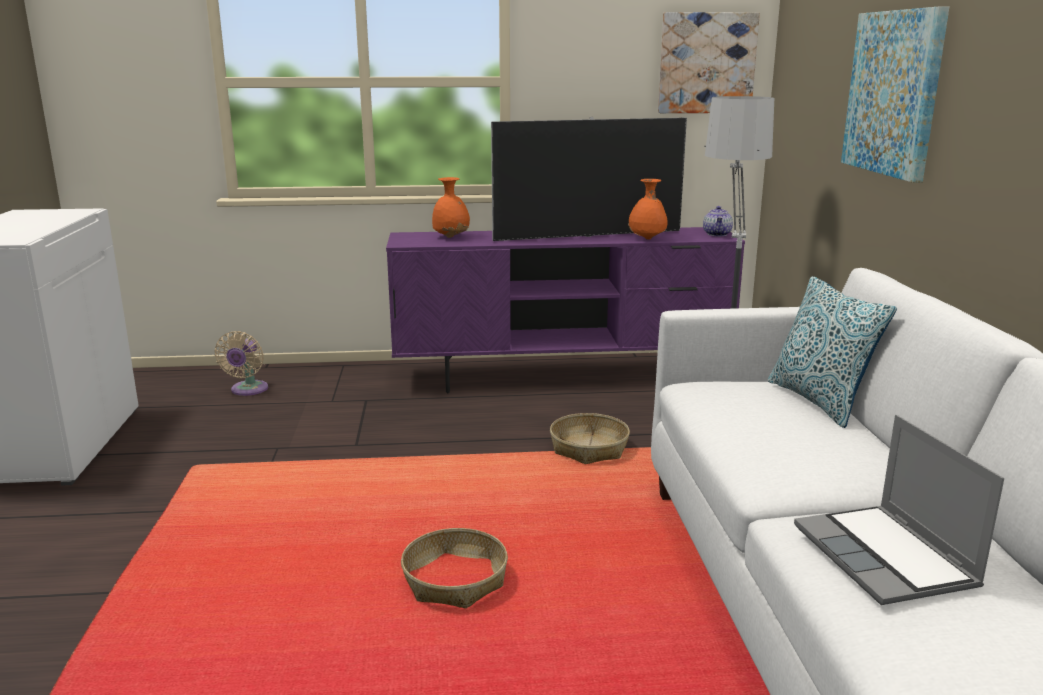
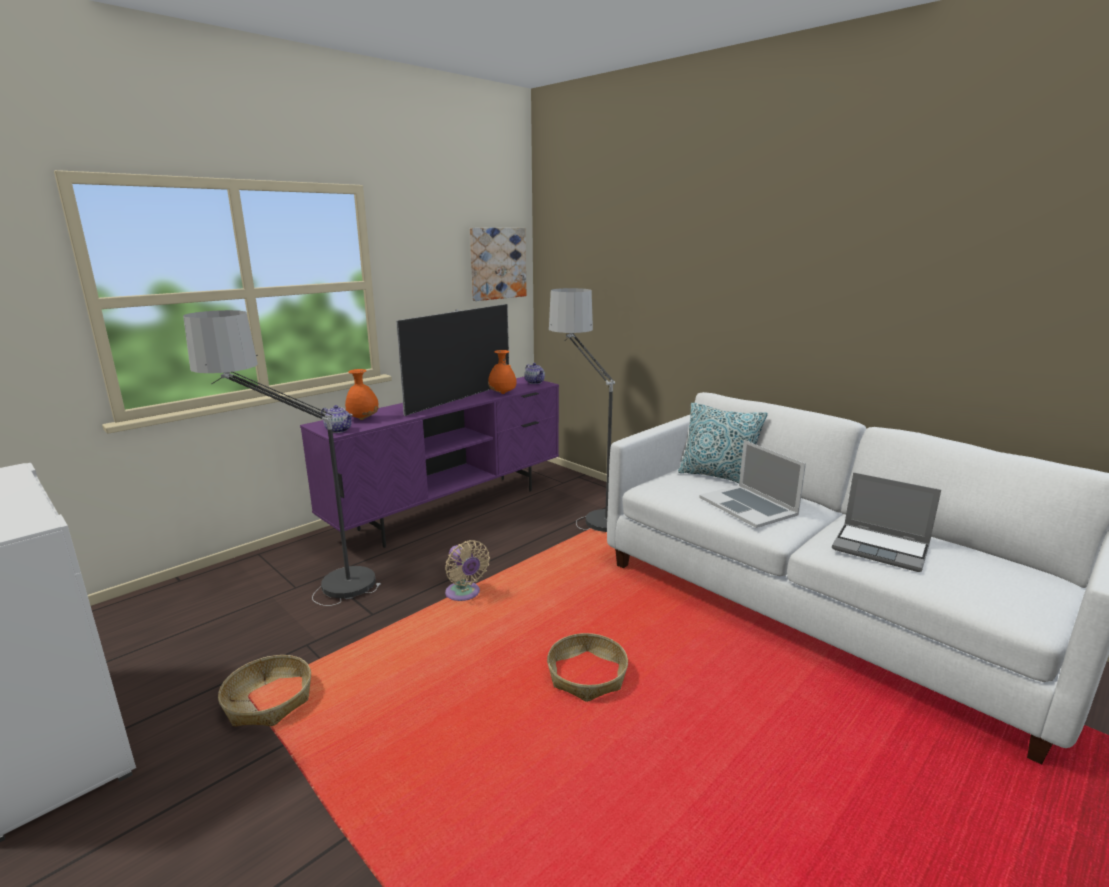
camera: 40 degrees left, 0 degrees up
(248, 390) = (194, 607): beige fan -> beige fan (464, 594)
(340, 403) = (306, 586): none -> floor lamp
(410, 242) = (339, 430): none -> teapot
(589, 449) = (538, 552): basket -> basket (269, 701)
(784, 443) = (748, 506): none -> laptop
(893, 93) = (674, 284): picture -> none

